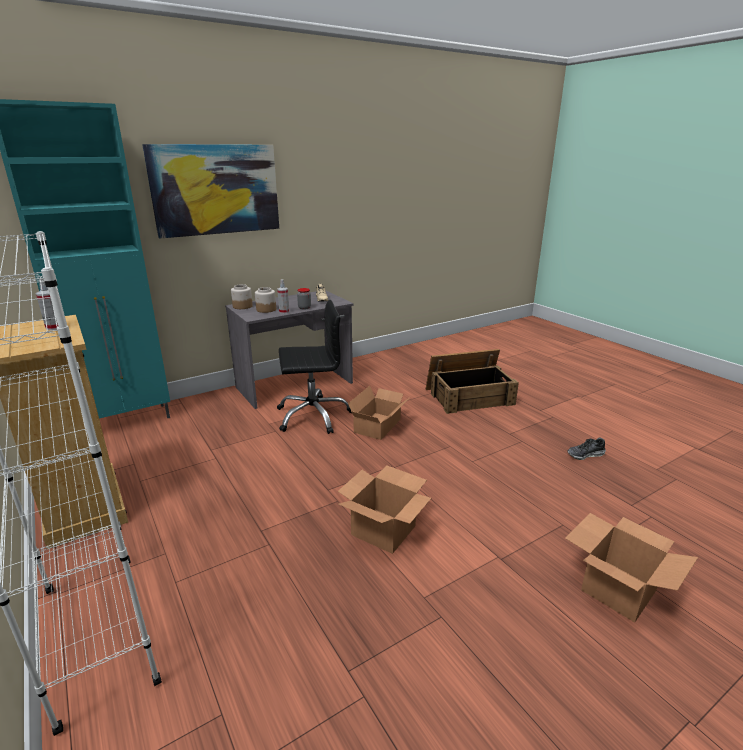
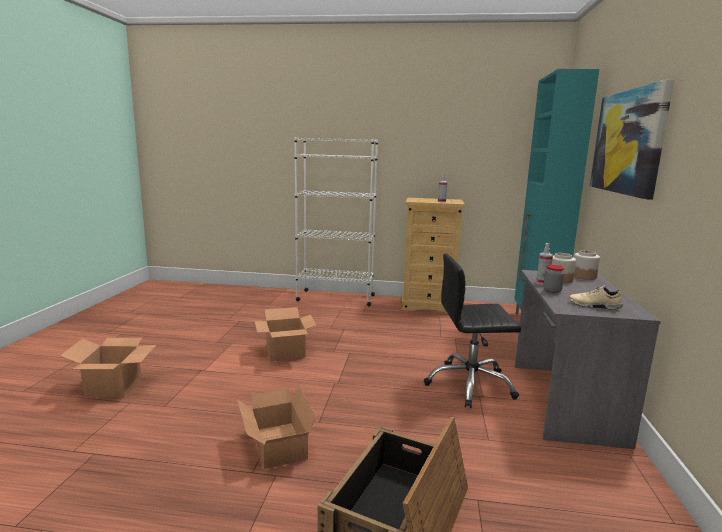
camera: 130 degrees right, 10 degrees down
(313, 415) = (470, 384): black office chair -> black office chair turned 60 degrees clockwise
(380, 426) = (407, 406): cardboard box -> cardboard box (276, 446)
(585, 454) = (157, 497): shoe -> none

